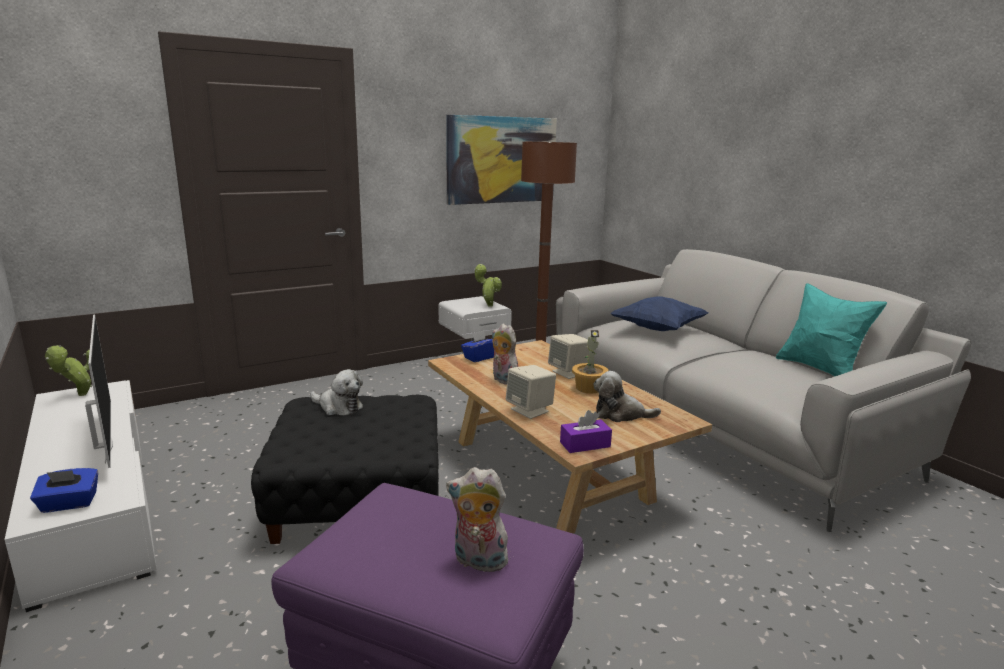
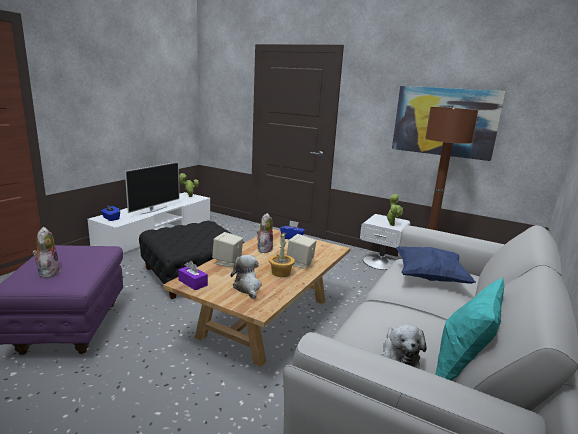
camera: 60 degrees right, 0 degrees up
(338, 407) = (209, 229): plush toy -> plush toy (399, 356)

